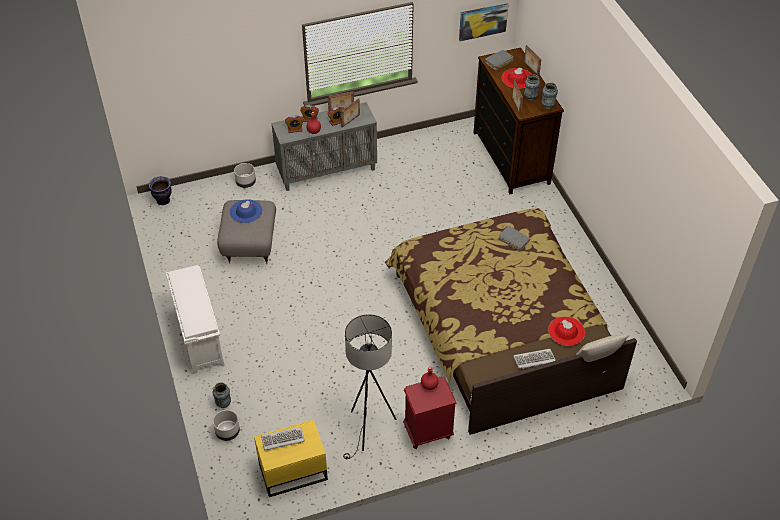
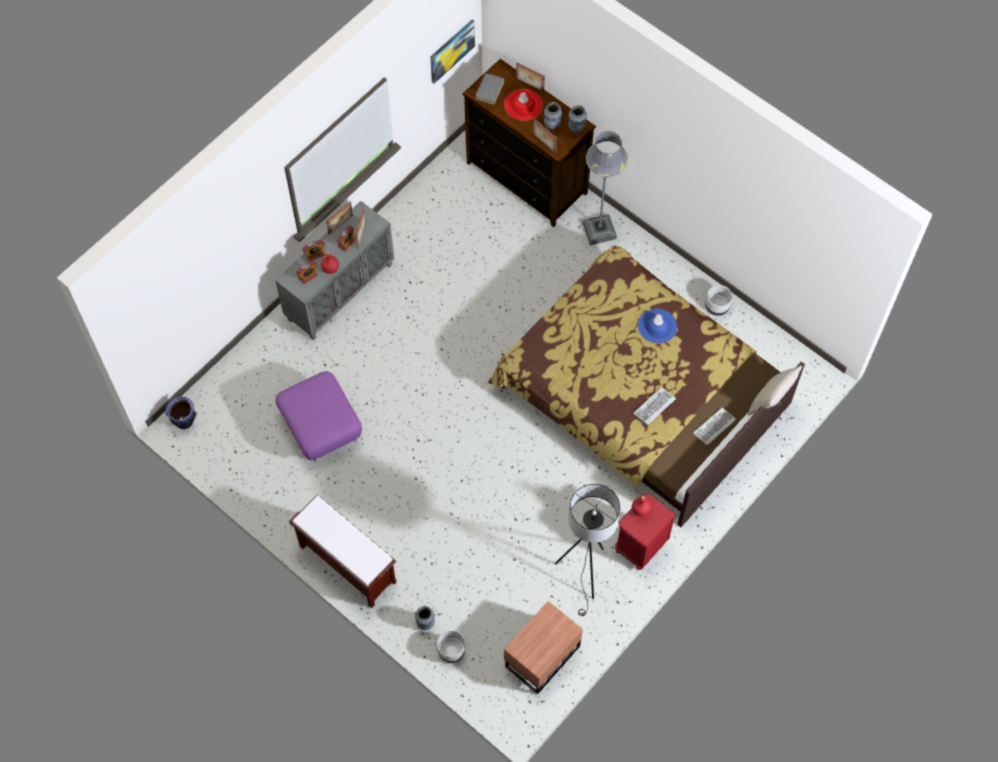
camera: 30 degrees left, 15 degrees up
(199, 336) = (346, 564): white bench -> brown bench
(246, 183) = (261, 352): grey planter -> grey planter (717, 306)
(246, 211) = (310, 399): blue hat -> blue hat (657, 326)
(249, 244) = (320, 428): grey ottoman -> purple ottoman
(283, 440) = (534, 637): keyboard -> keyboard (654, 407)
(291, 471) = (540, 656): yellow nightstand -> brown nightstand
(514, 240) = (616, 299): grey book -> none
(543, 210) = (599, 230): none -> grey floor lamp
(566, 331) = (726, 380): red hat -> none

